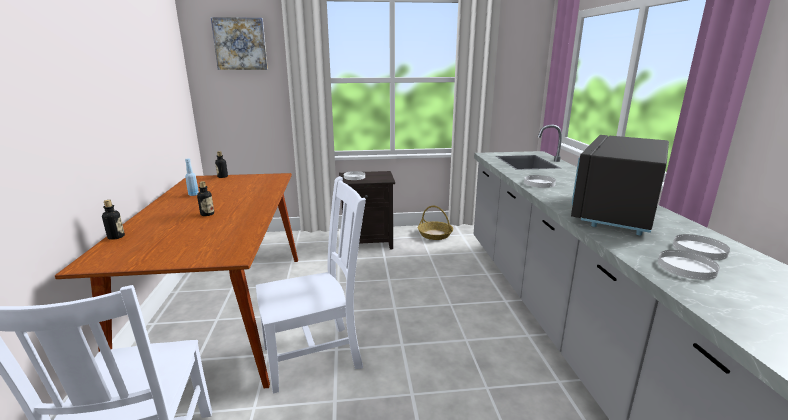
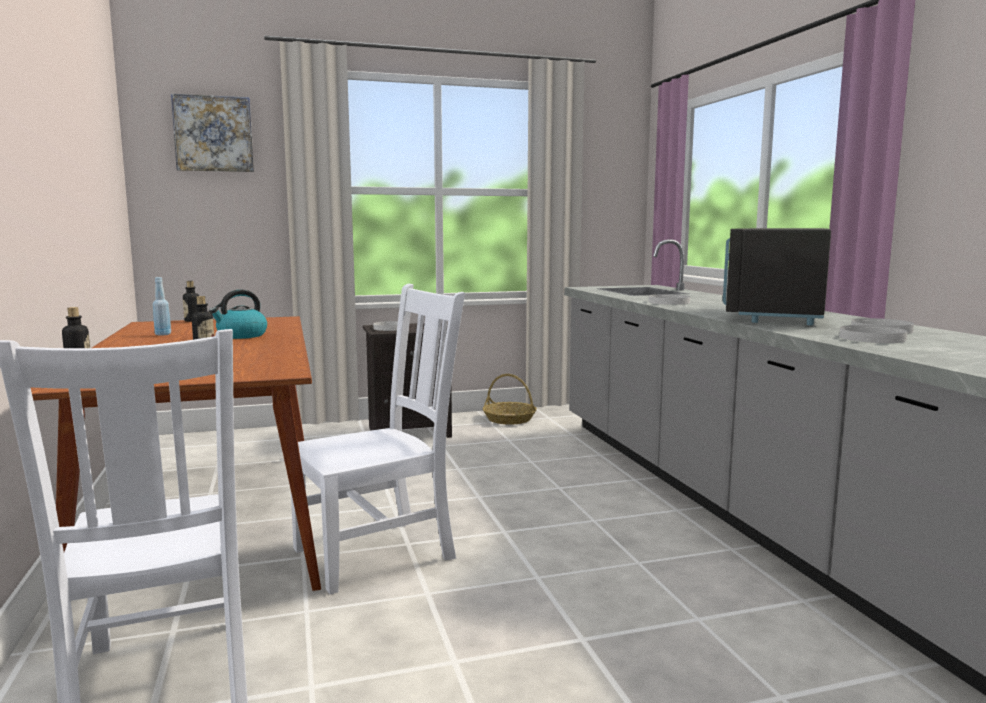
camera: 10 degrees left, 10 degrees down
(239, 199) = (241, 336): none -> kettle

